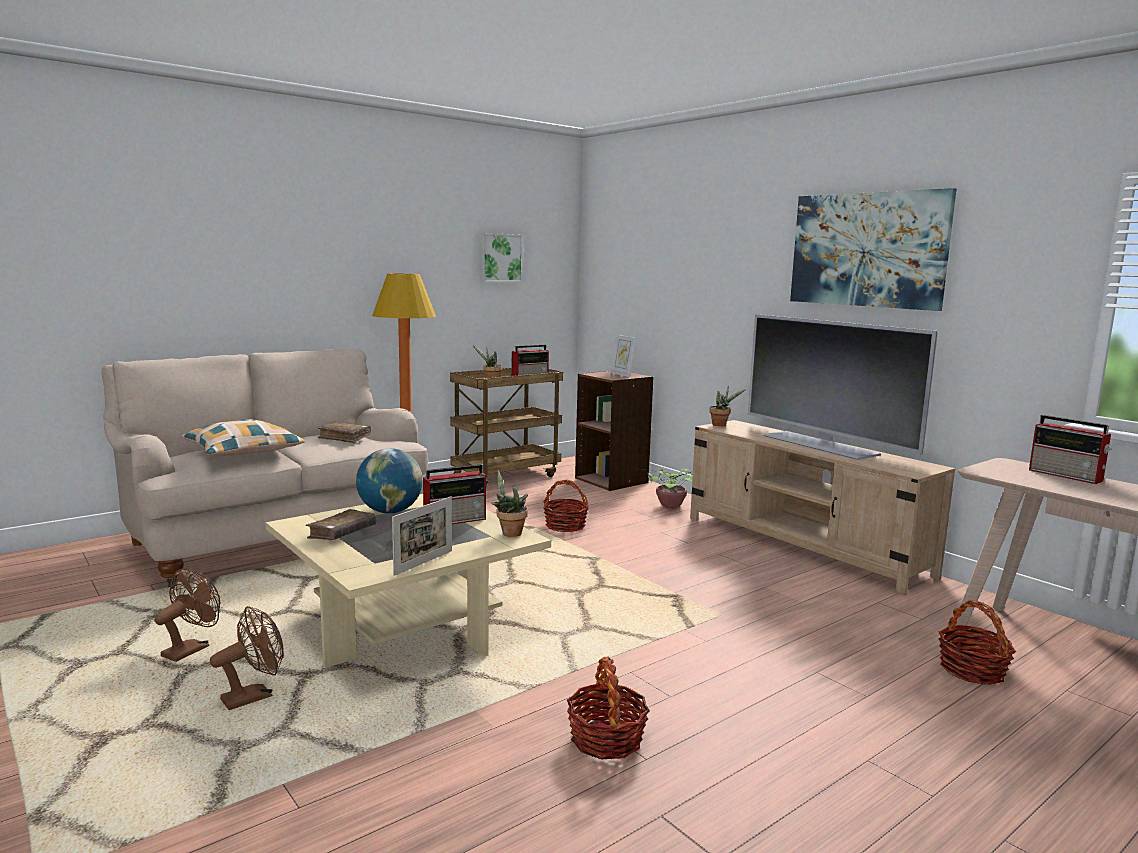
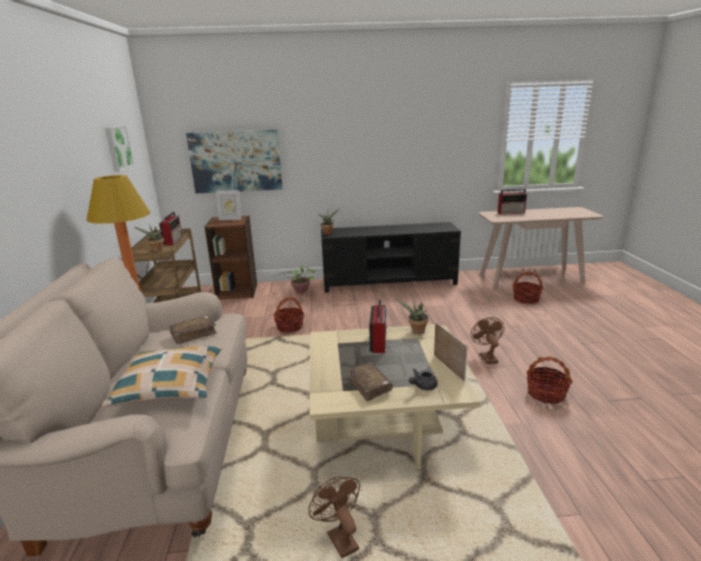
camera: 55 degrees left, 10 degrees up
(254, 696) = (439, 511): brown fan -> brown fan (486, 357)
(362, 556) = (422, 386): none -> grey teapot
(390, 511) = (338, 359): globe -> none
(804, 546) = (389, 282): beige tv stand -> black tv stand
(820, 445) = (391, 228): television -> none
(867, 250) = (393, 120): picture -> picture (236, 161)

